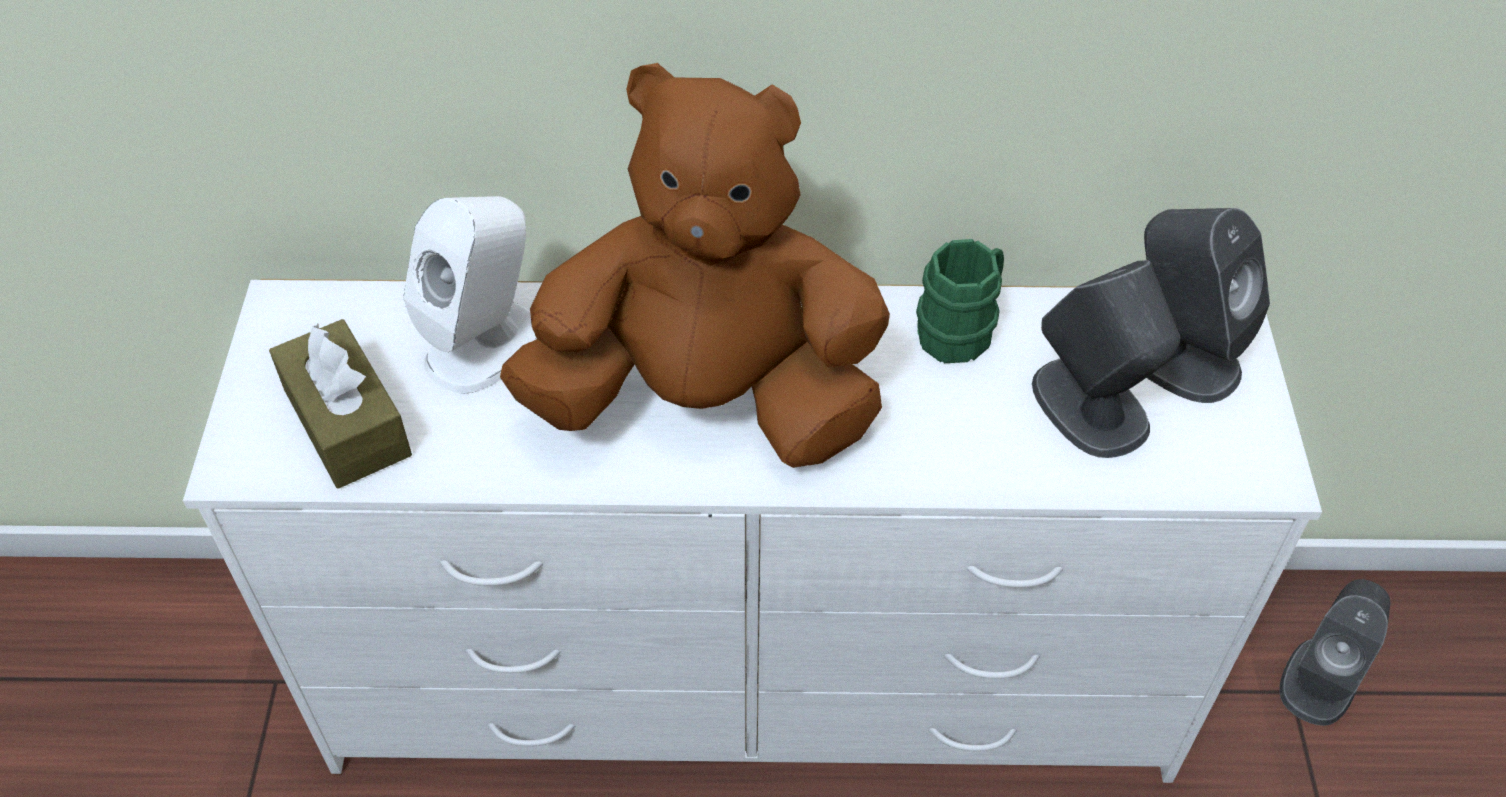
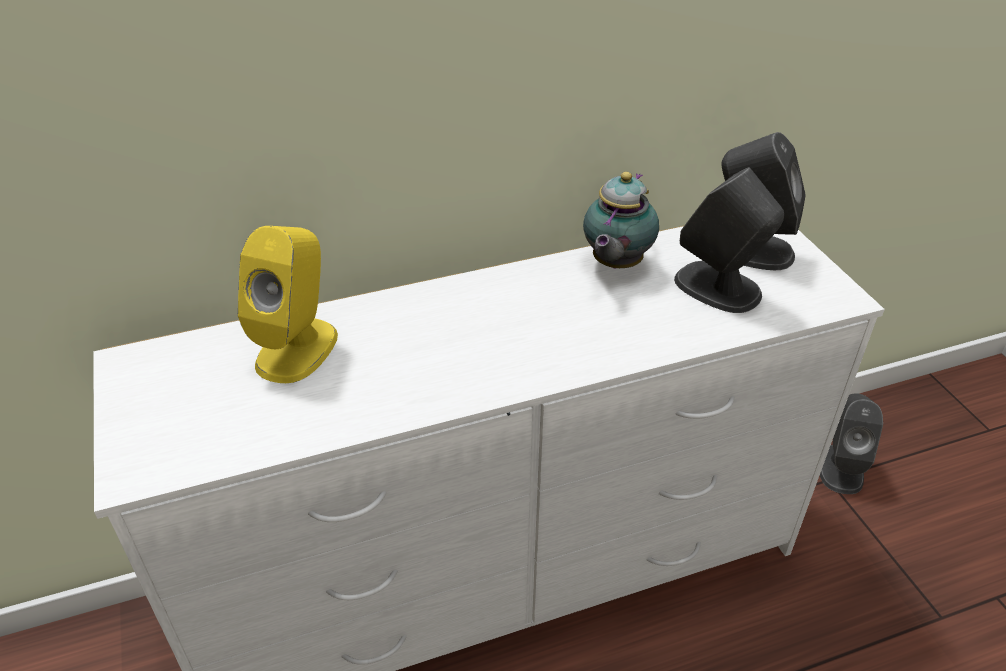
camera: 20 degrees left, 10 degrees down
(347, 422) = (211, 423): brown tissue box -> none
(486, 345) = (297, 349): white speaker -> yellow speaker
(707, 401) = (473, 344): brown plush toy -> none
(961, 328) = (615, 265): green mug -> teapot

